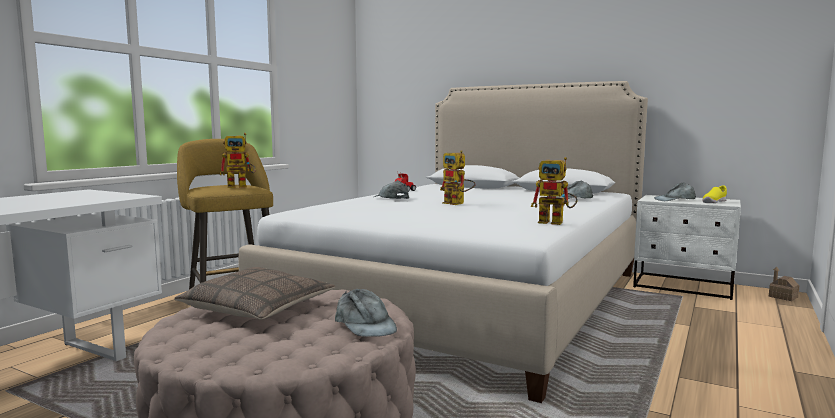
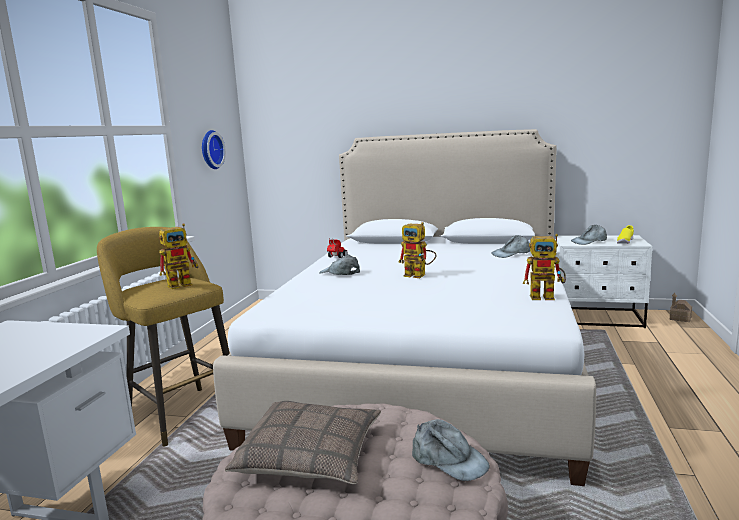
camera: 15 degrees left, 5 degrees up
(318, 92) = (210, 150): none -> wall clock

